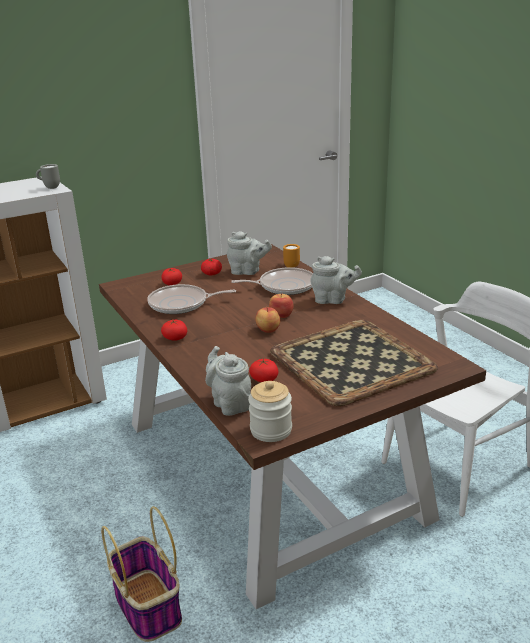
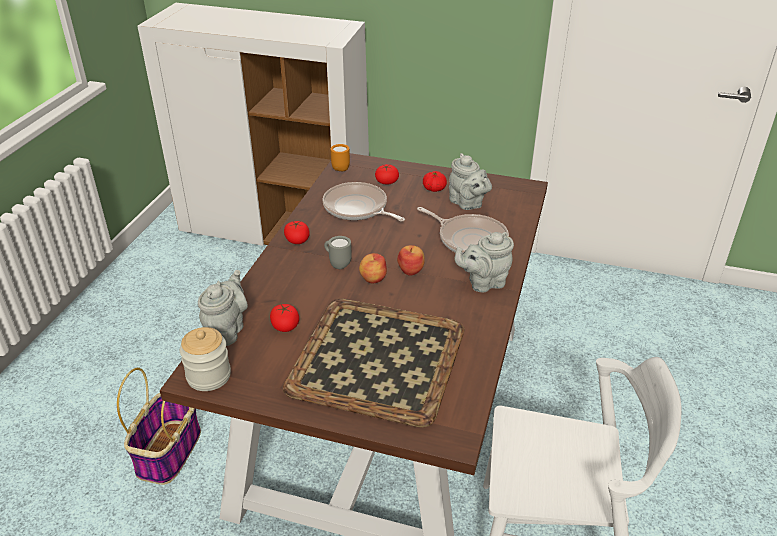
camera: 45 degrees right, 10 degrees up
(50, 188) = (334, 38): grey mug -> grey mug (337, 264)
(290, 265) = (518, 218): orange mug -> orange mug (341, 168)
(333, 300) = (483, 283): grey teapot -> grey teapot turned 105 degrees clockwise

